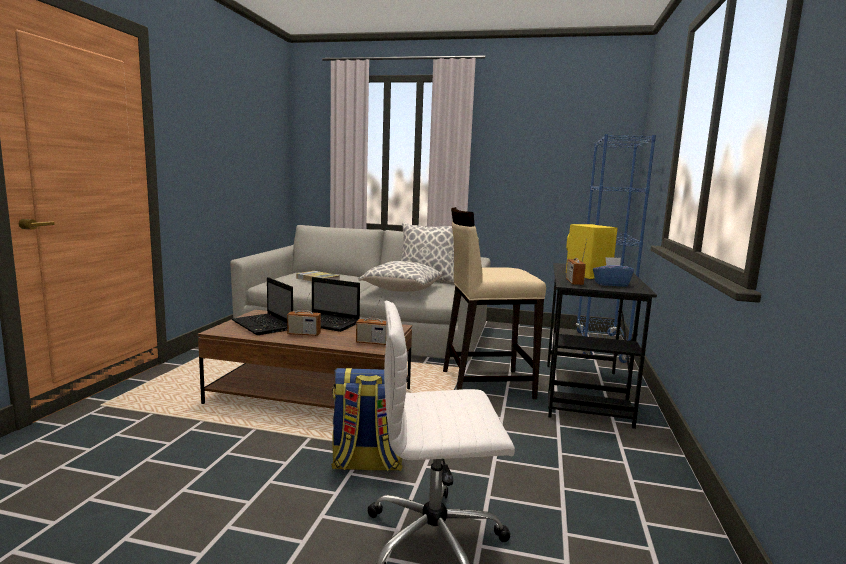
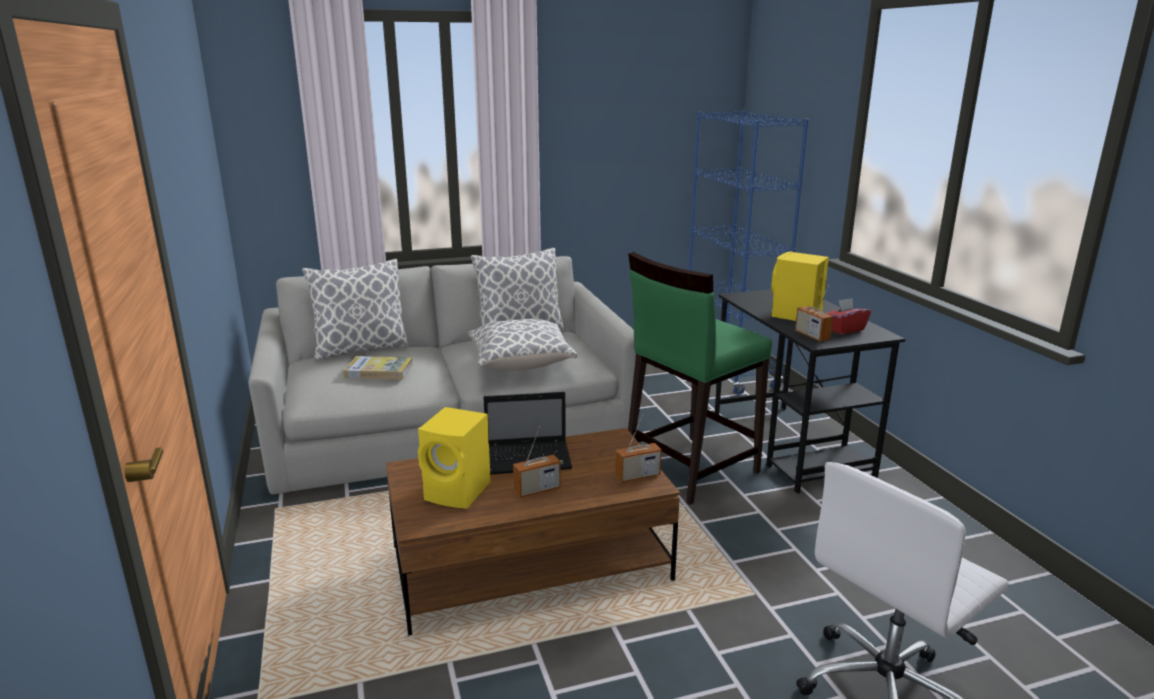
camera: 30 degrees left, 10 degrees up
(263, 325) = (459, 492): laptop -> yellow speaker
(327, 272) = (361, 350): none -> pillow
(367, 464) = (717, 632): backpack -> none
(485, 384) = (689, 468): beige stool -> green stool
(611, 284) = (844, 330): blue tissue box -> red tissue box

